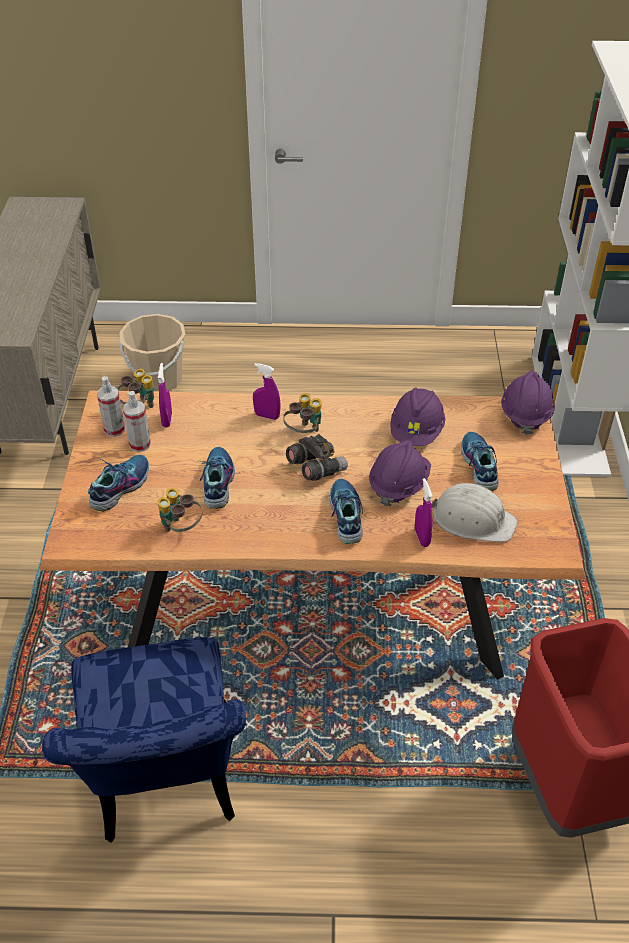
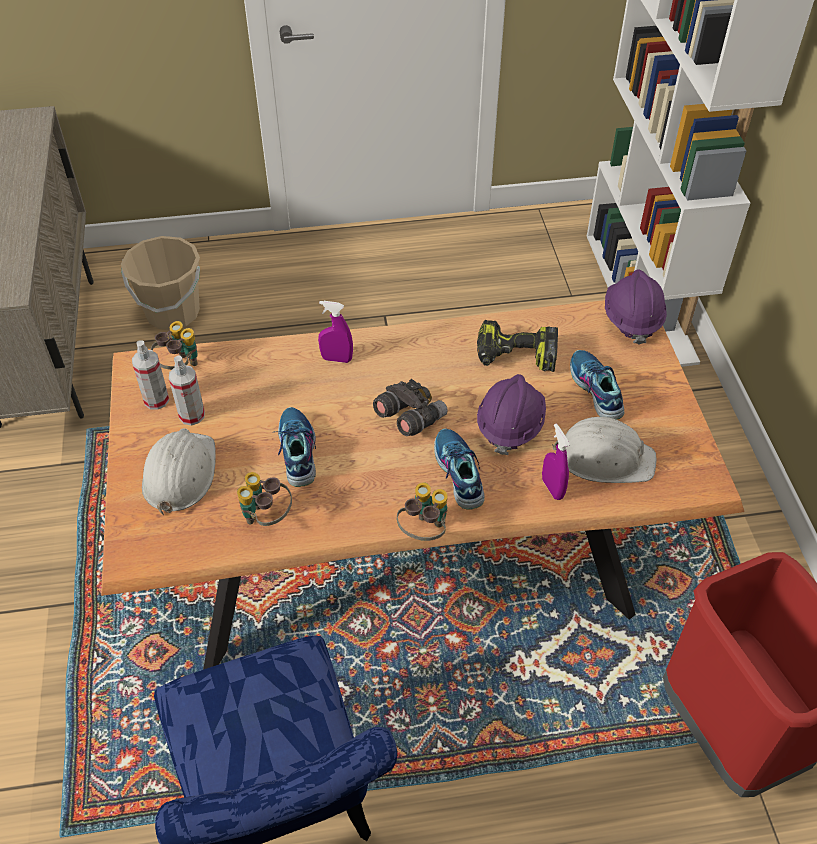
camera: 10 degrees left, 5 degrees up
(120, 487) = (180, 474): shoe -> white hard hat
(167, 420) = (218, 379): purple spray bottle -> none
(304, 432) = (385, 374): binoculars -> binoculars (424, 531)
(416, 432) = (515, 357): purple hard hat -> power drill

